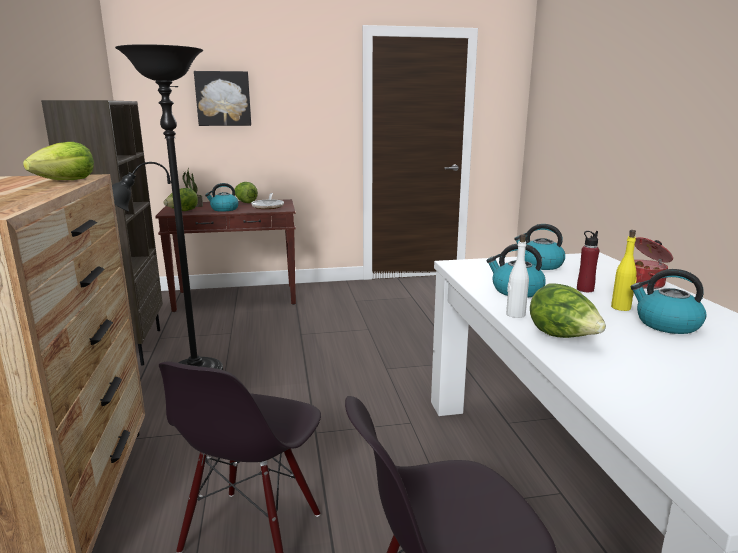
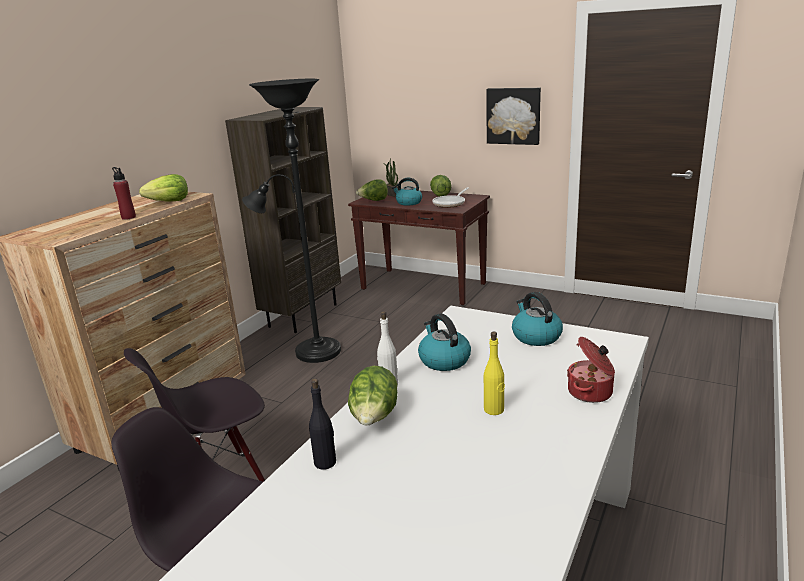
camera: 40 degrees right, 5 degrees up
(223, 98) = (431, 90): picture -> picture (513, 116)
(585, 289) = (509, 379): red bottle -> red bottle (128, 217)
(604, 376) = (325, 462): none -> black bottle
(666, 324) = (491, 442): kettle -> none

